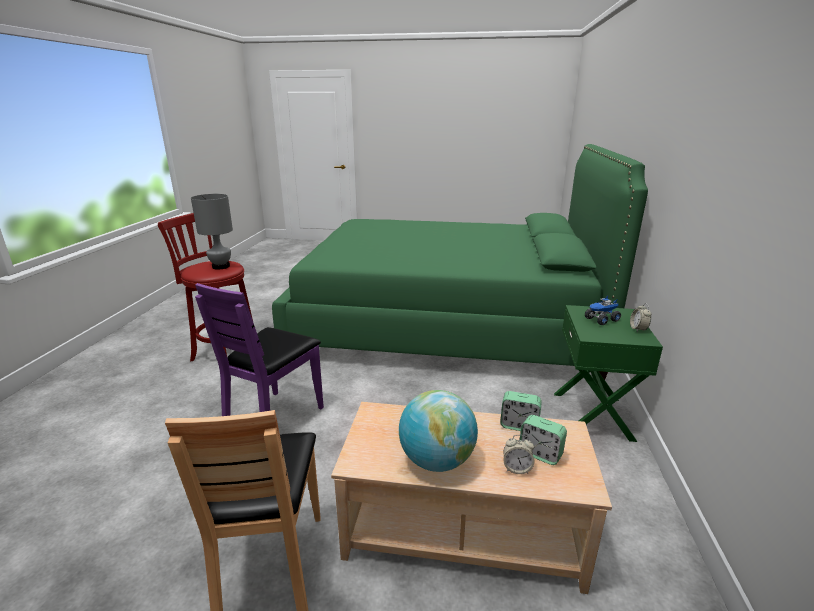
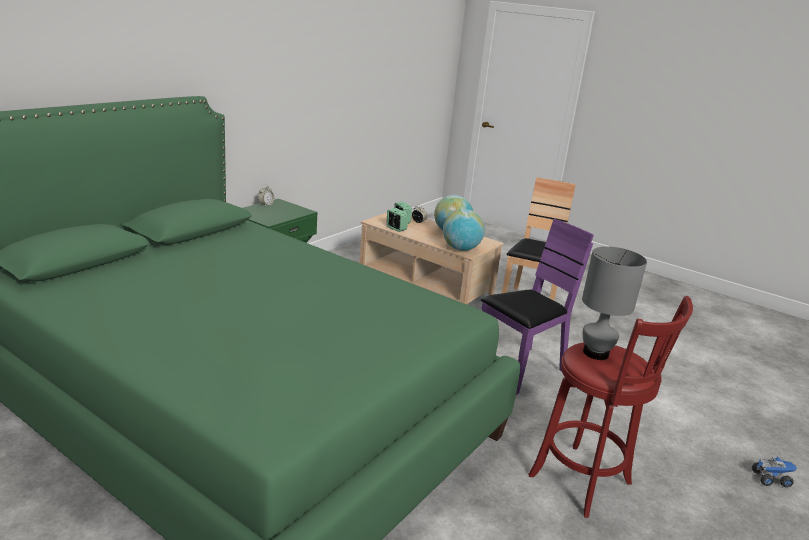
camera: 155 degrees left, 0 degrees up
(389, 417) = (461, 249): none -> globe
(601, 320) = (273, 213): toy truck -> toy truck (770, 479)

